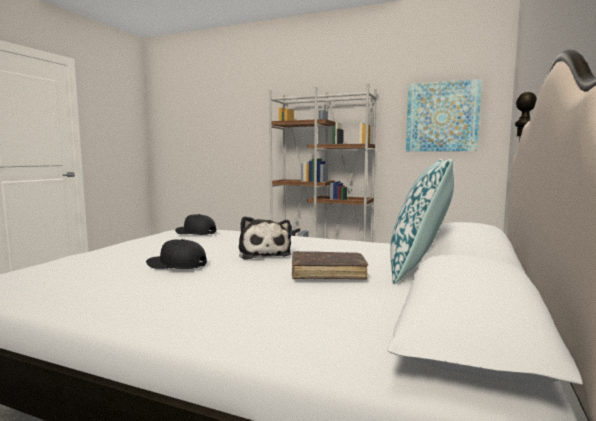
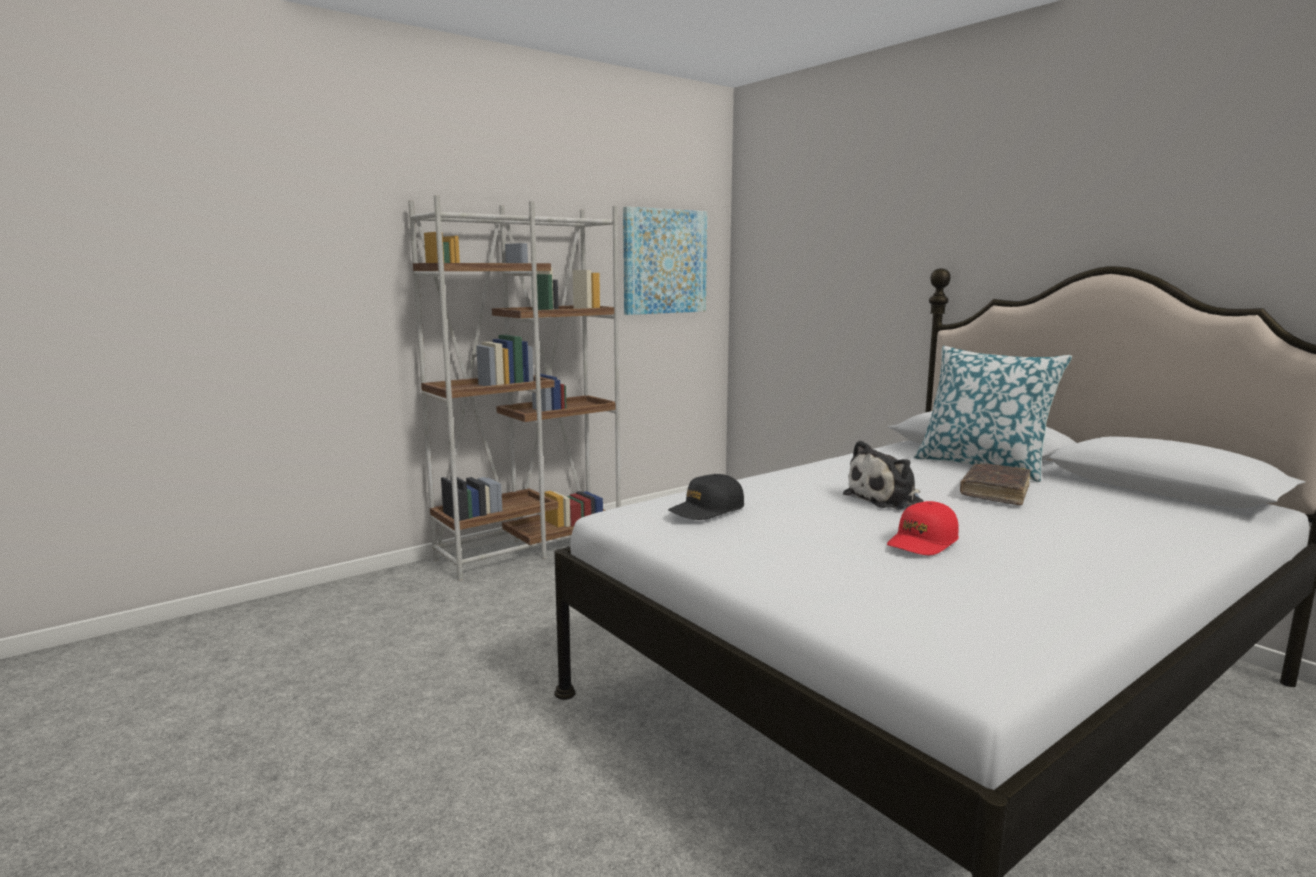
camera: 60 degrees left, 5 degrees up
(176, 265) = (922, 542): black cap -> red cap
(264, 254) = (887, 499): plush toy -> plush toy turned 135 degrees clockwise

